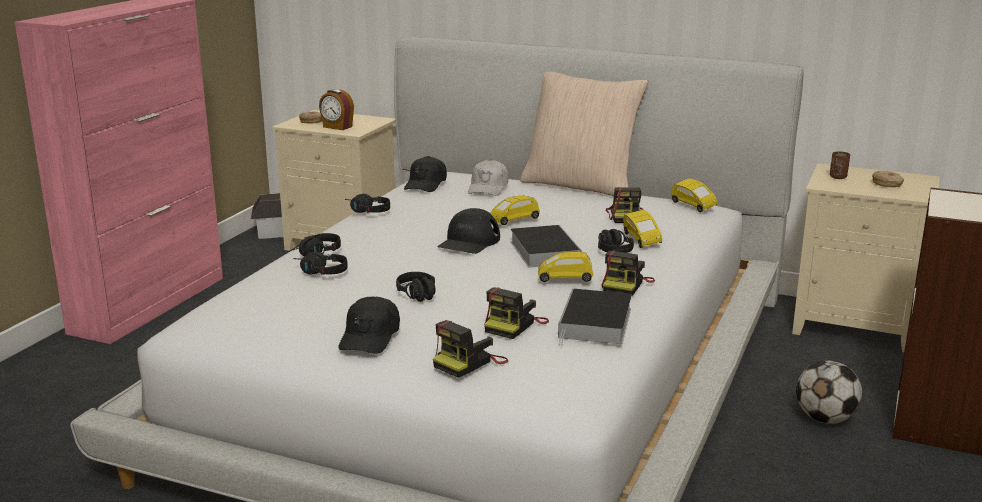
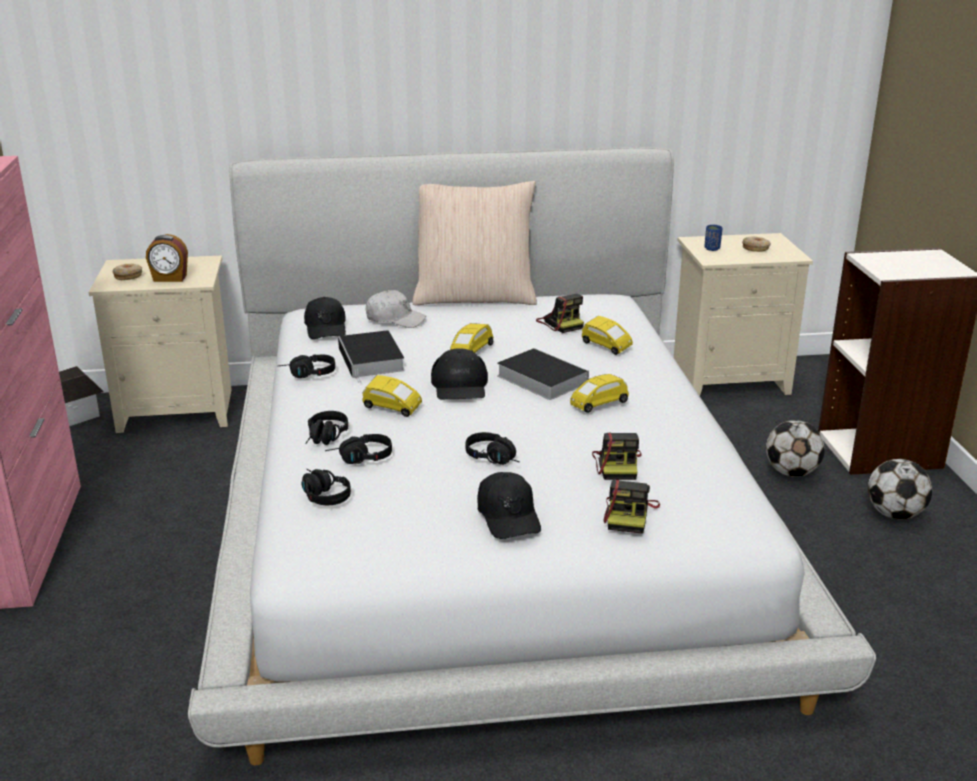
camera: 30 degrees left, 5 degrees up
(488, 188) = (395, 319): white cap -> white cap turned 60 degrees counterclockwise
(596, 324) = (679, 443): book -> book (372, 360)
(611, 249) = (594, 362): black headphones -> black headphones (321, 495)
(626, 285) = (652, 397): camera -> none
(692, 206) = (600, 299): yellow toy car -> yellow toy car (391, 408)
(838, 177) = (712, 249): brown cup -> blue cup
(900, 486) = (894, 514): none -> football

